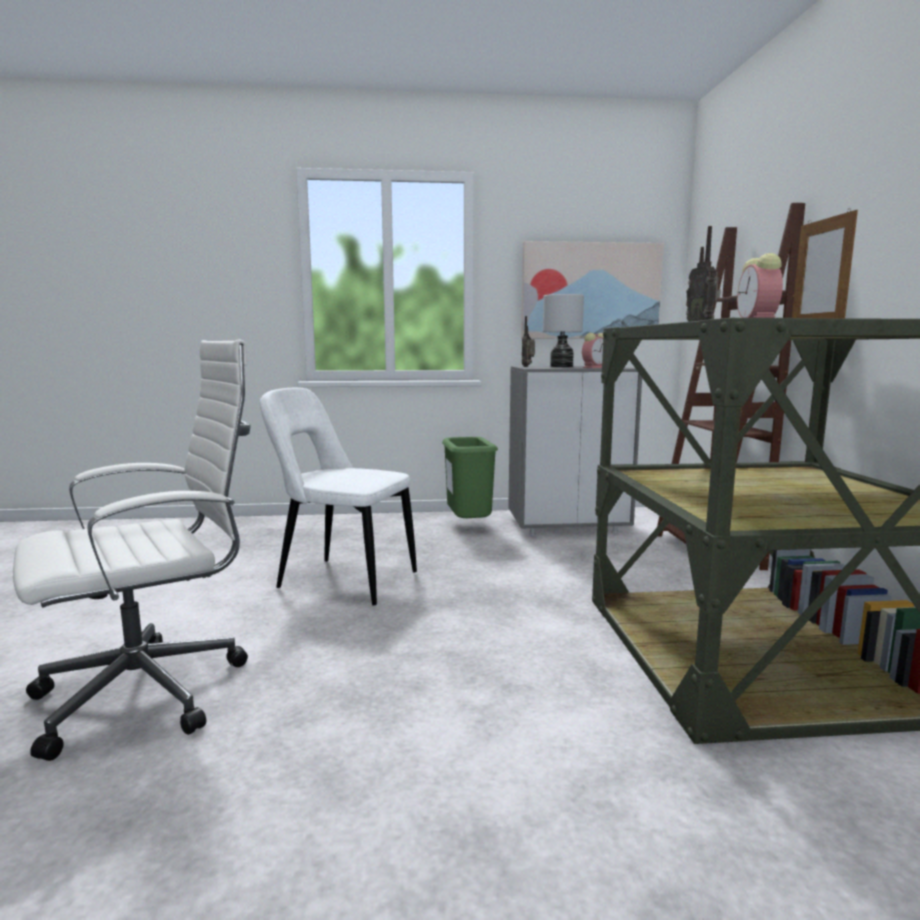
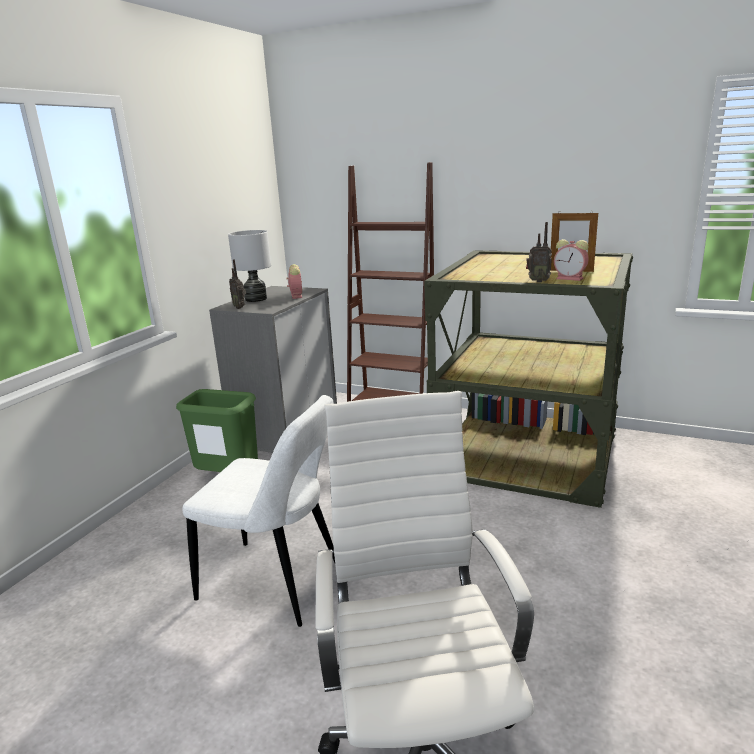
camera: 60 degrees left, 10 degrees up
(342, 580) = (276, 583): white chair -> white chair turned 120 degrees counterclockwise
(590, 291) = (229, 218): picture -> none

